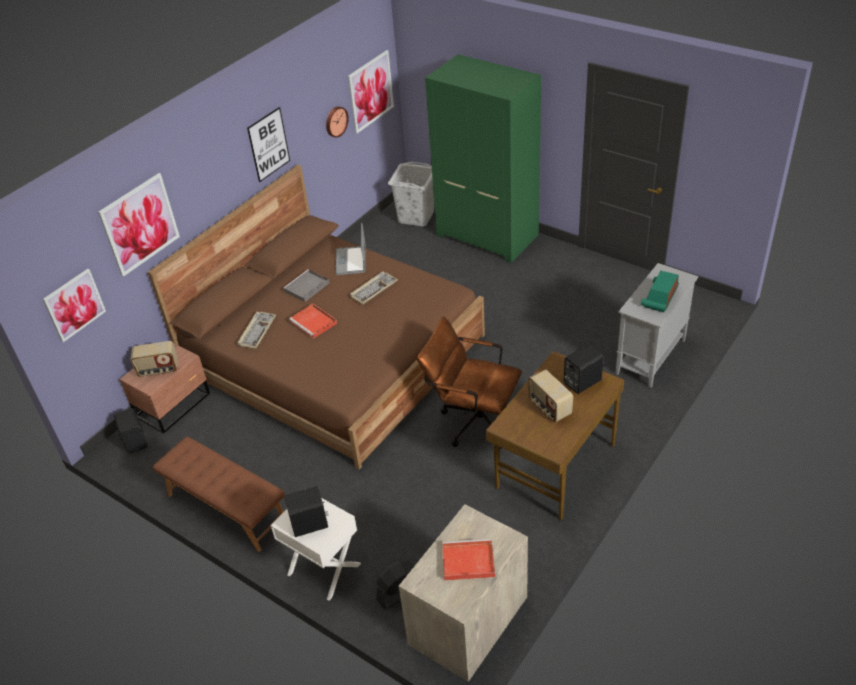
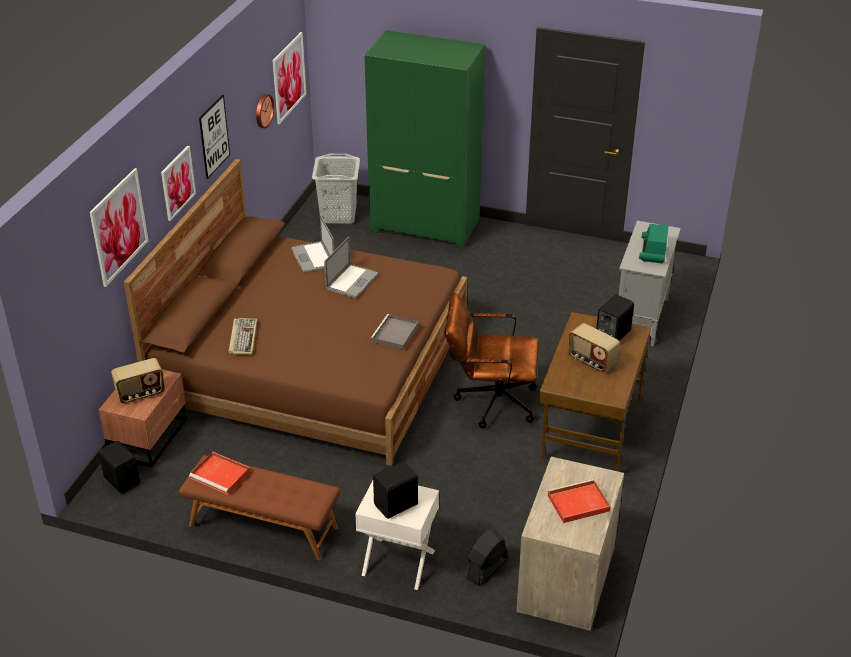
camera: 20 degrees left, 5 degrees down
(74, 305) = (68, 320): picture -> picture (177, 183)
(306, 287) = (276, 289): grey tray -> grey tray (395, 334)
(314, 322) = (304, 321): red tray -> red tray (221, 475)
(373, 289) = (352, 281): keyboard -> laptop

